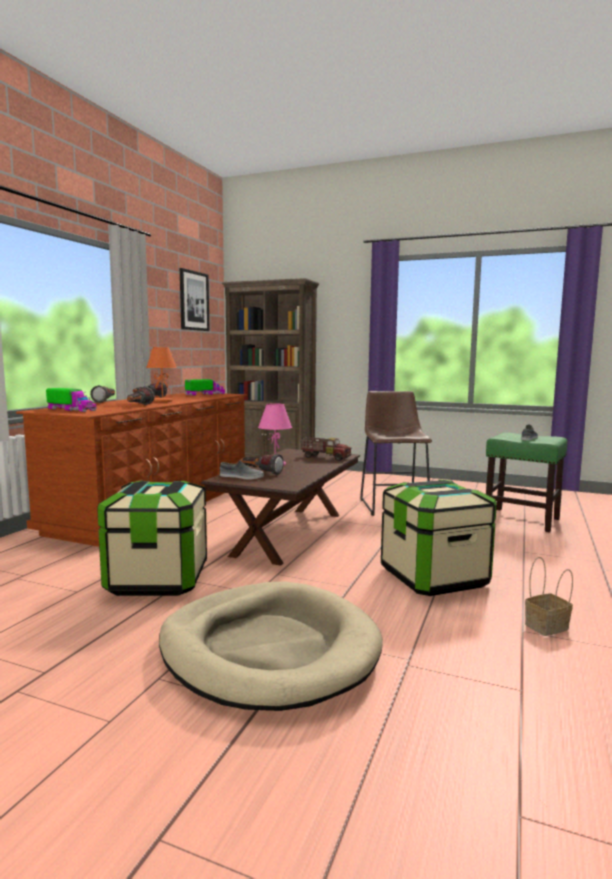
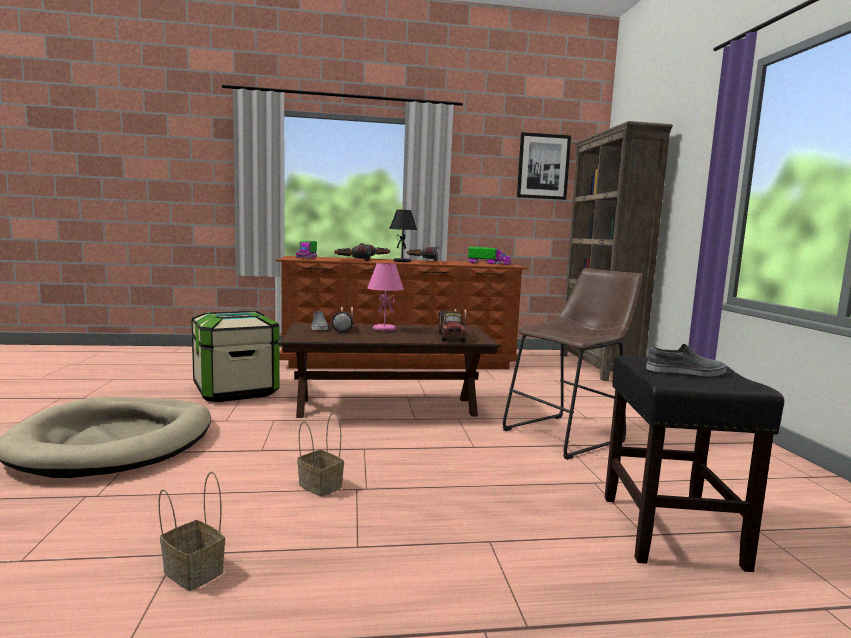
camera: 60 degrees right, 0 degrees up
(163, 401) = (402, 261): orange table lamp -> black table lamp
(434, 577) = (318, 486): storage box -> basket
(520, 519) = (668, 529): green stool -> black stool

